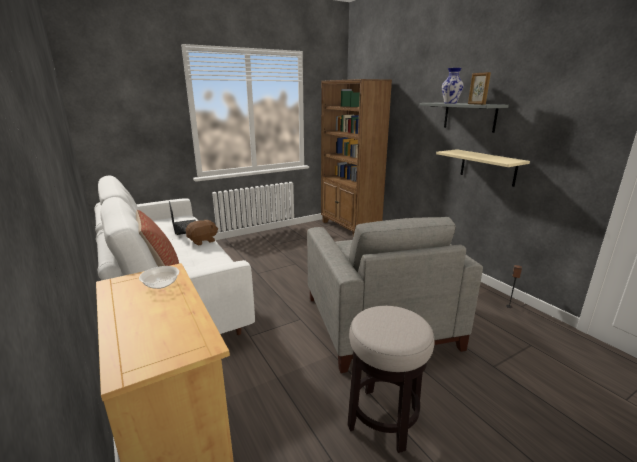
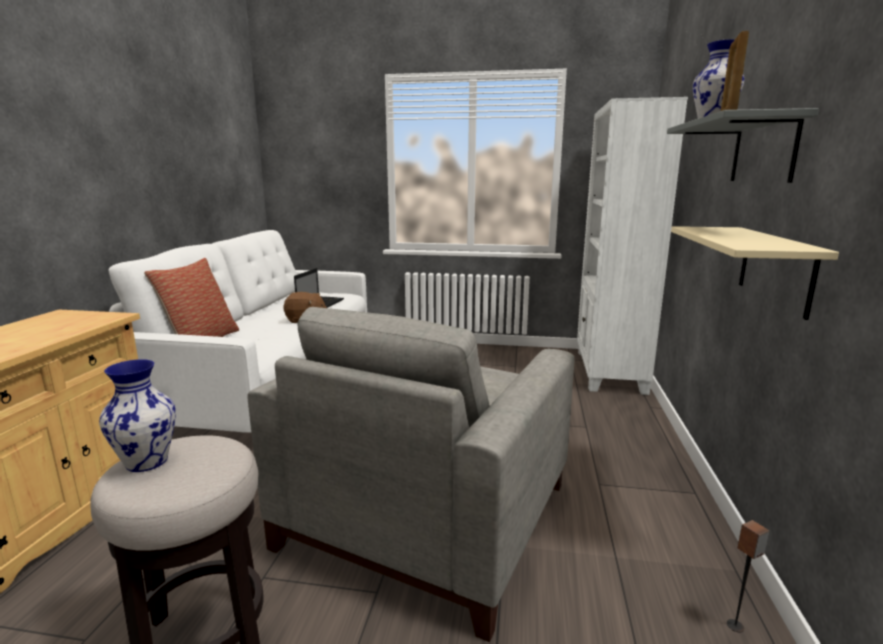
camera: 40 degrees right, 5 degrees down
(161, 284) = (73, 324): bowl -> none
(349, 228) = (609, 371): brown bookcase -> white bookcase
(380, 329) = (147, 461): none -> vase

